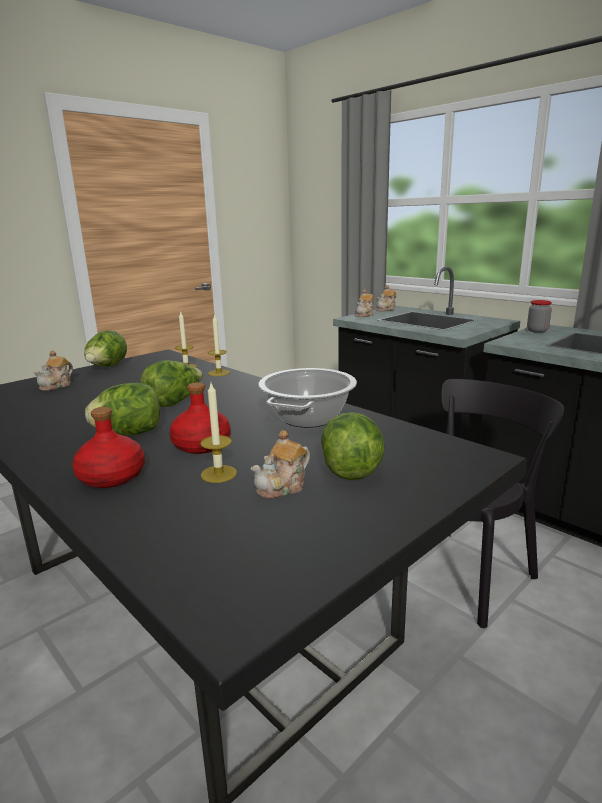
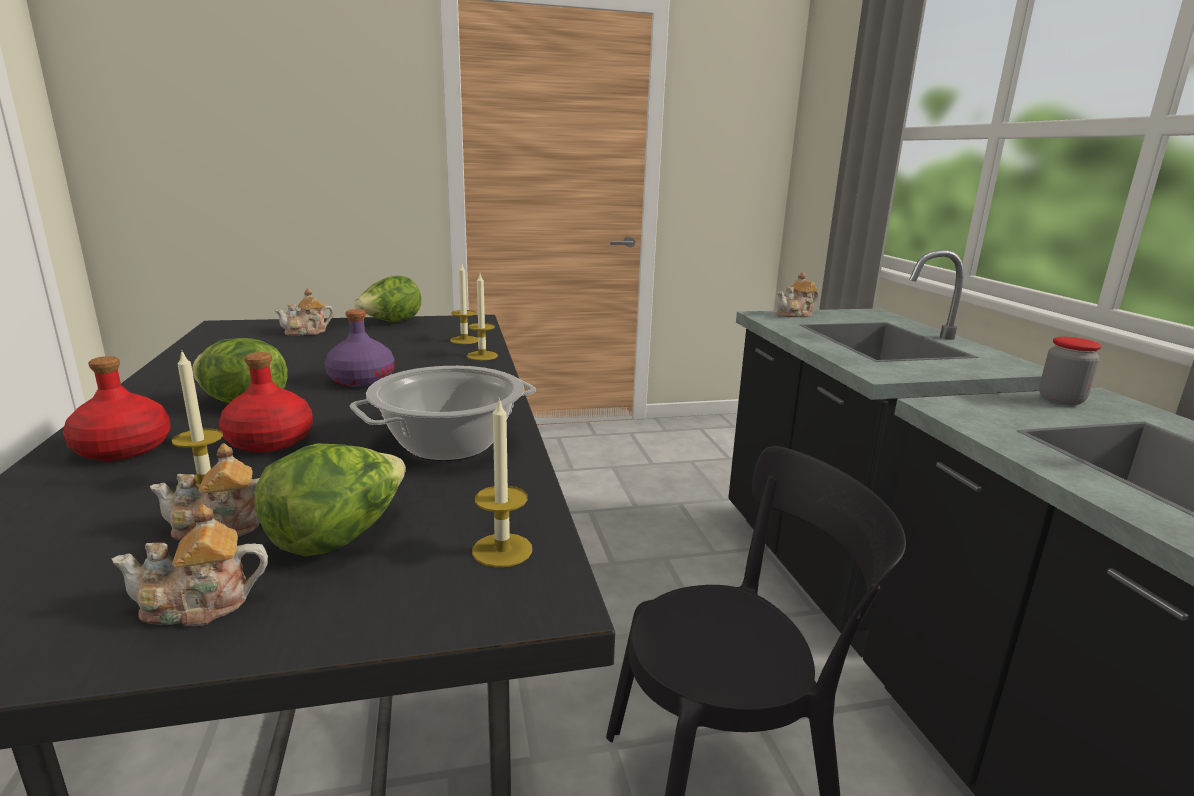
camera: 30 degrees right, 0 degrees up
(174, 402) = (361, 380): lettuce -> purple bottle
(386, 309) = (850, 312): teapot -> teapot (198, 606)
(432, 448) = (502, 550): none -> candle

